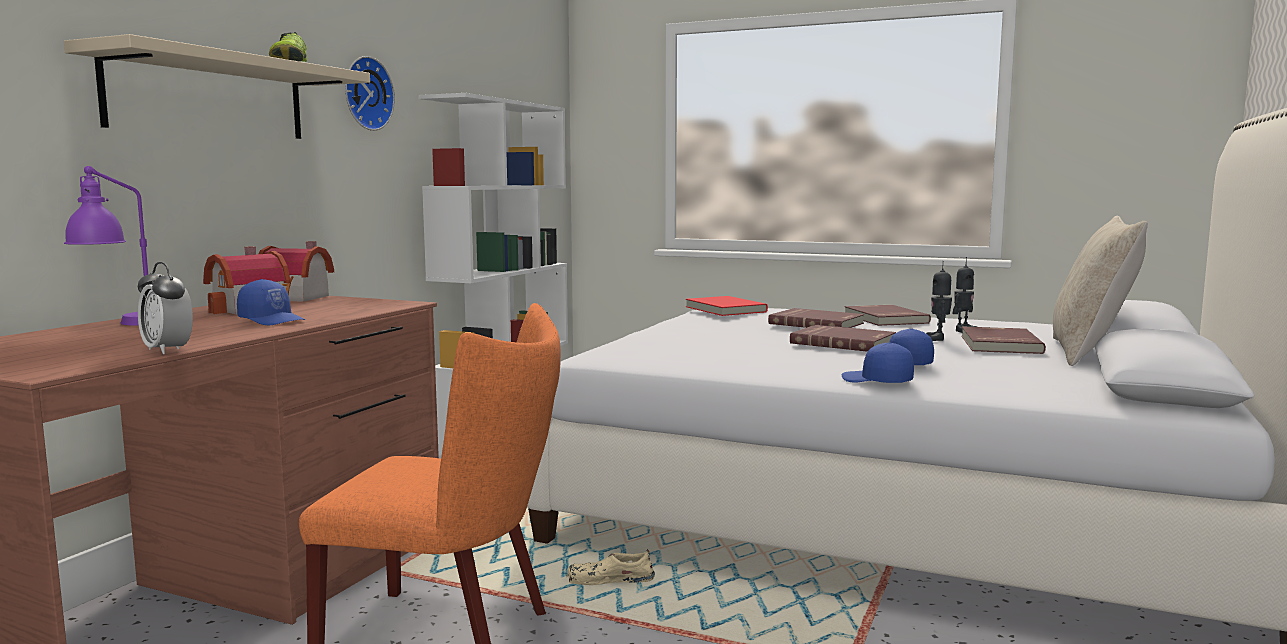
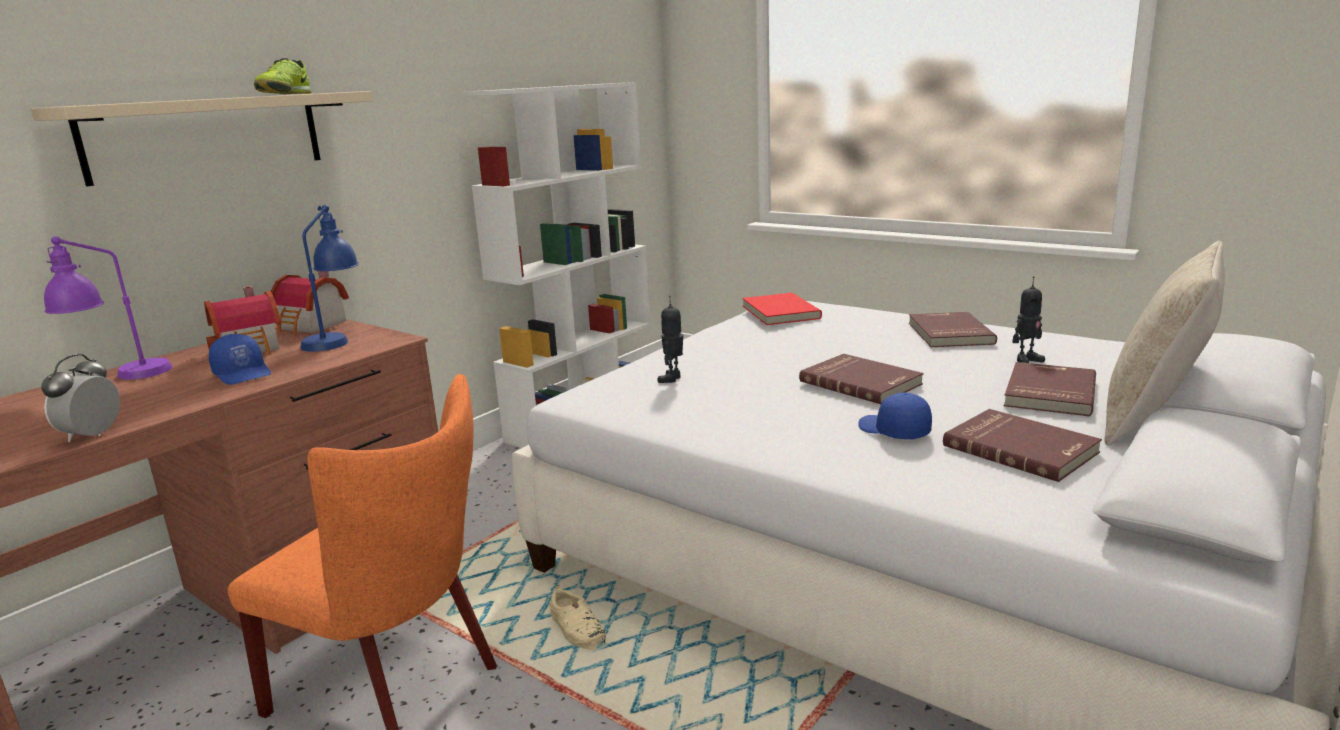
camera: 15 degrees right, 10 degrees up
(168, 350) = (92, 435): alarm clock -> alarm clock turned 45 degrees clockwise
(337, 303) = (336, 338): none -> blue table lamp
(365, 93) = (396, 100): wall clock -> none
(609, 580) = (577, 629): beige shoe -> beige shoe turned 135 degrees counterclockwise
(817, 323) = (858, 343): red book -> red book (1021, 448)
(876, 381) = (839, 465): blue cap -> none
(938, 339) = (979, 378): toy robot -> toy robot (672, 379)

